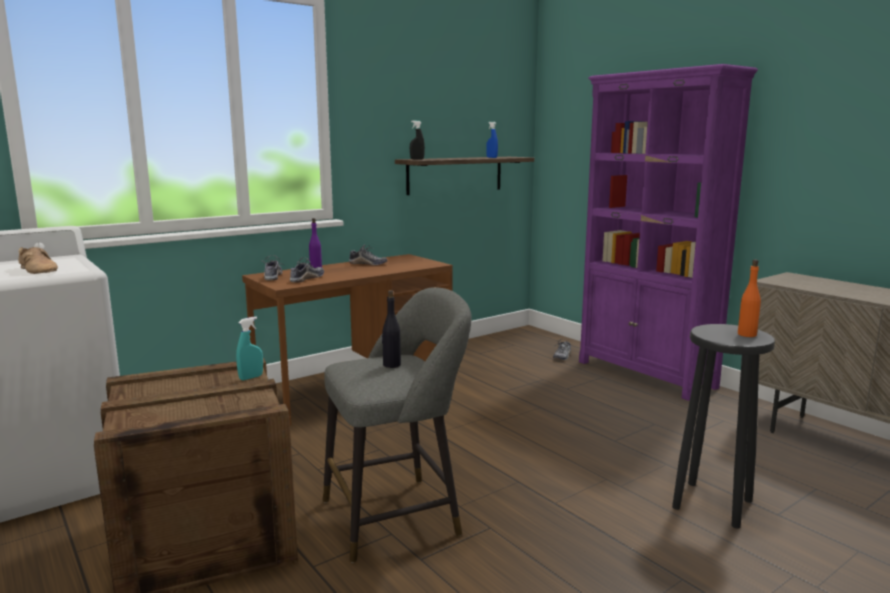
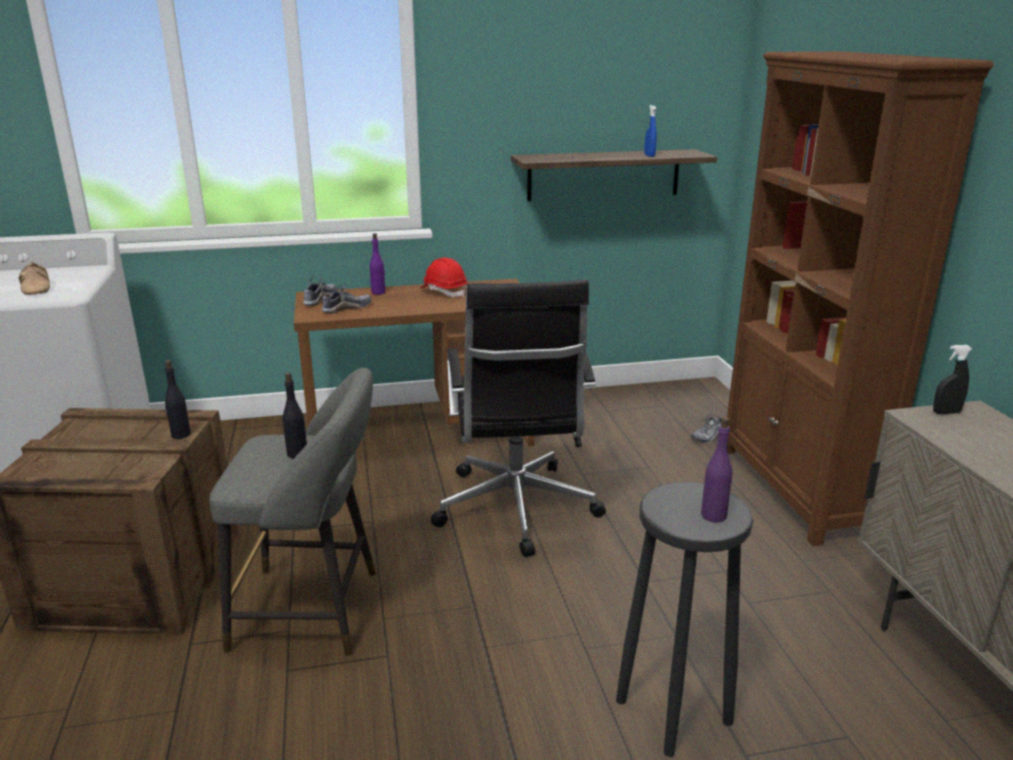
camera: 25 degrees right, 10 degrees up
(251, 377) = (180, 435): turquoise spray bottle -> black bottle
(368, 264) = (444, 291): shoe -> red hard hat
(417, 159) = (532, 158): black spray bottle -> black spray bottle (946, 412)
(482, 420) = (516, 510): none -> black office chair
(646, 374) = (796, 490): purple bookcase -> brown bookcase
(746, 334) = (713, 515): orange bottle -> purple bottle

